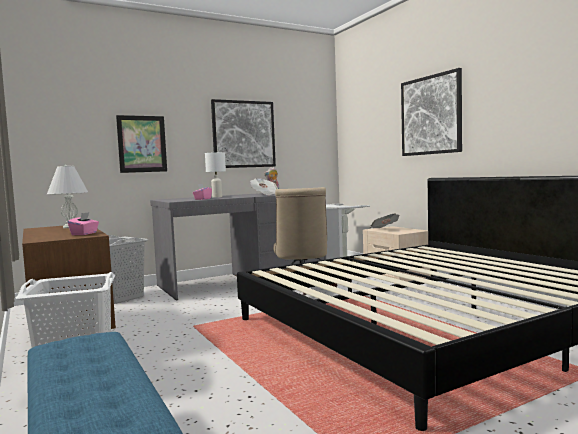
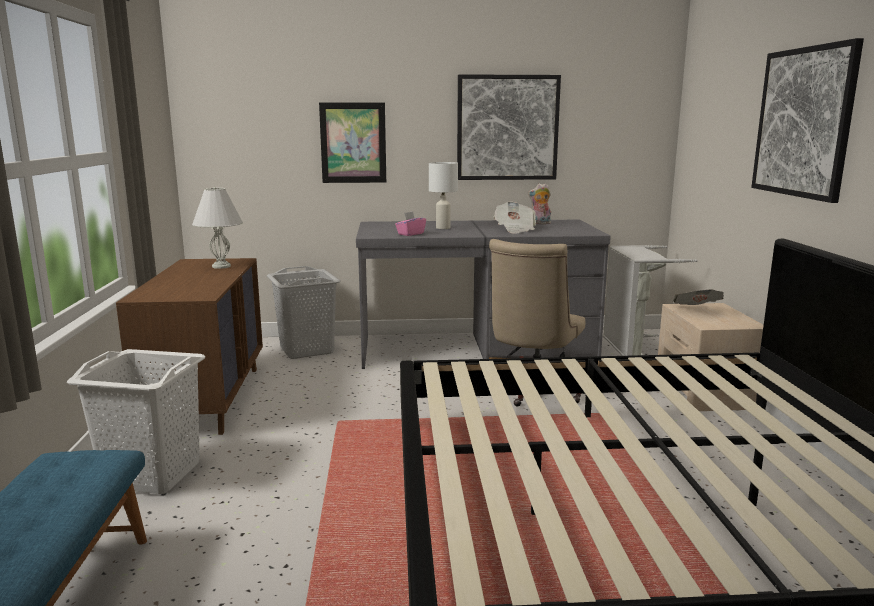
camera: 25 degrees right, 10 degrees up
(84, 234) = (202, 290): pink tissue box -> none

